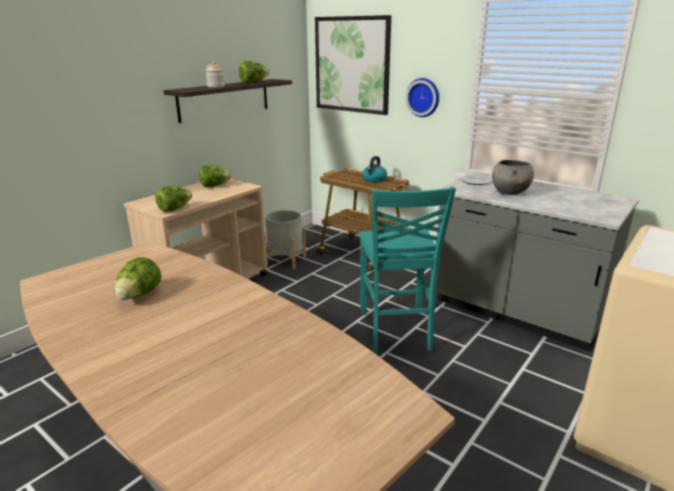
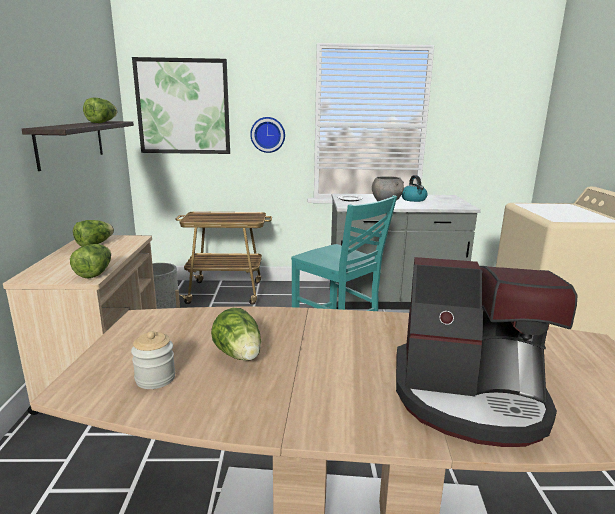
camera: 40 degrees left, 5 degrees down
(197, 393) = (469, 397): none -> coffee machine
(216, 86) = (77, 125): jar -> jar (155, 378)
(374, 179) = (234, 216): kettle -> kettle (414, 199)

